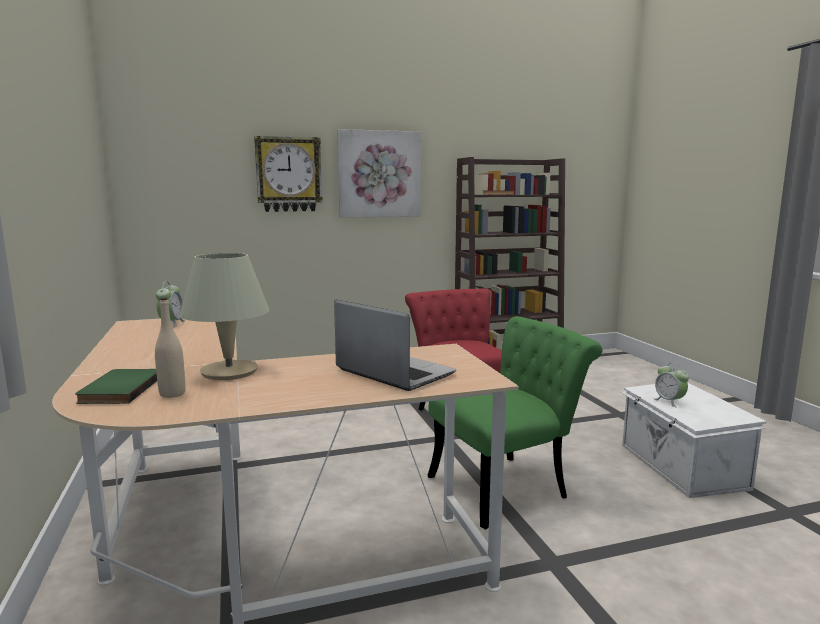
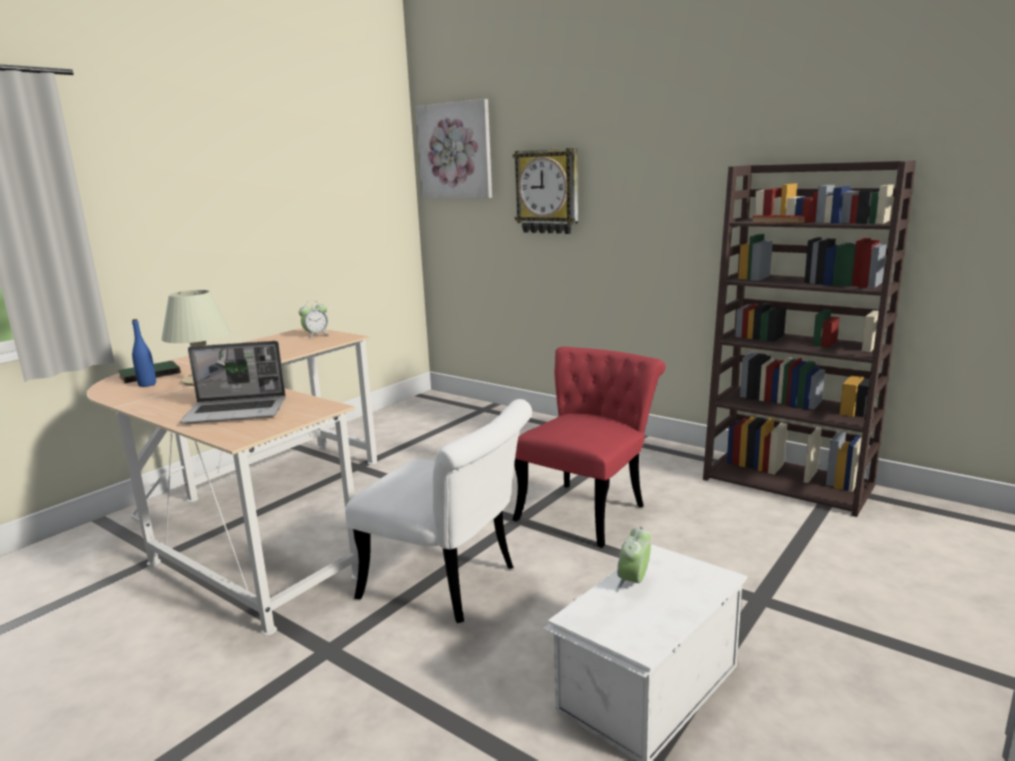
camera: 55 degrees right, 5 degrees up
(172, 394) = (147, 384): beige bottle -> blue bottle
(379, 174) = (642, 189): picture -> picture (455, 151)
(392, 372) = (237, 411): laptop -> laptop turned 75 degrees clockwise
(508, 486) = (450, 584): green chair -> white chair

